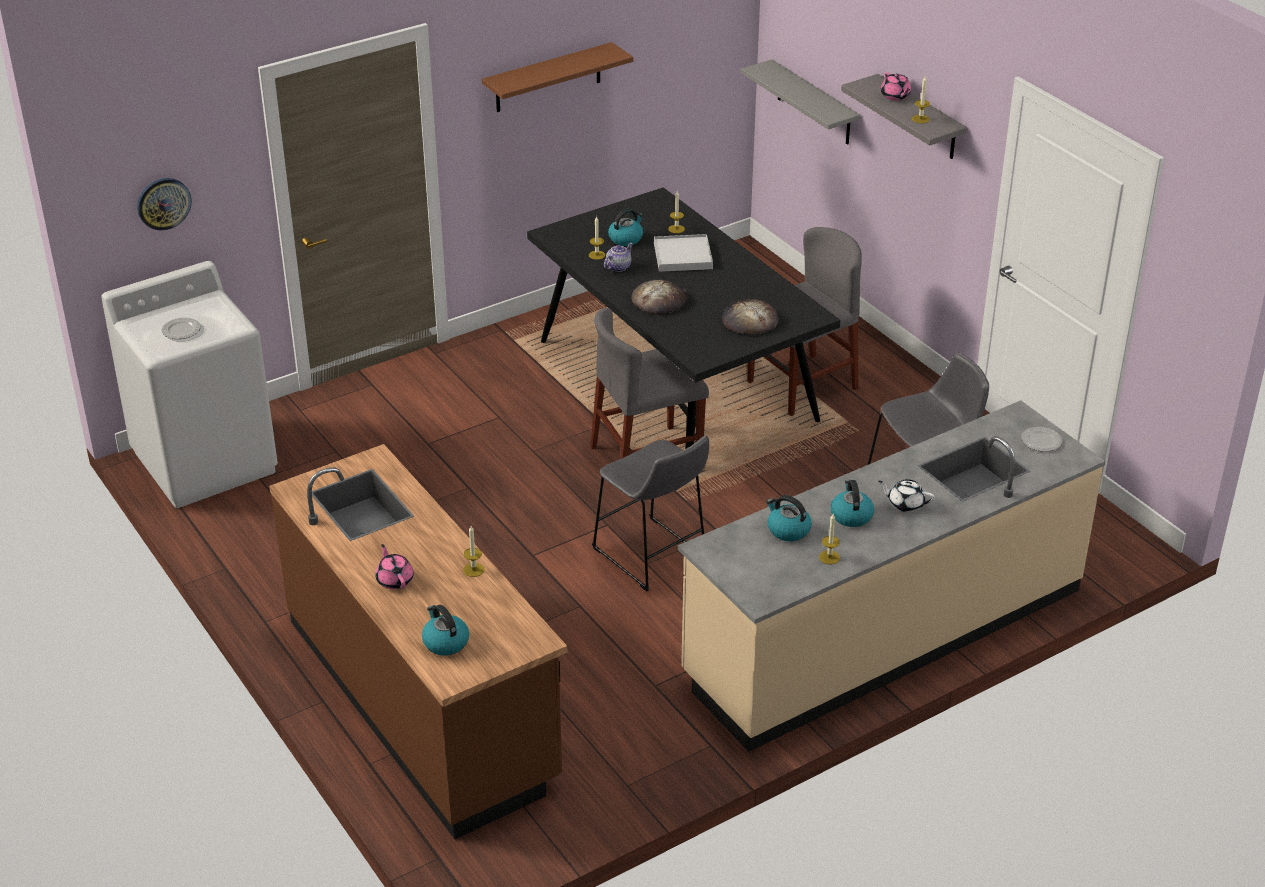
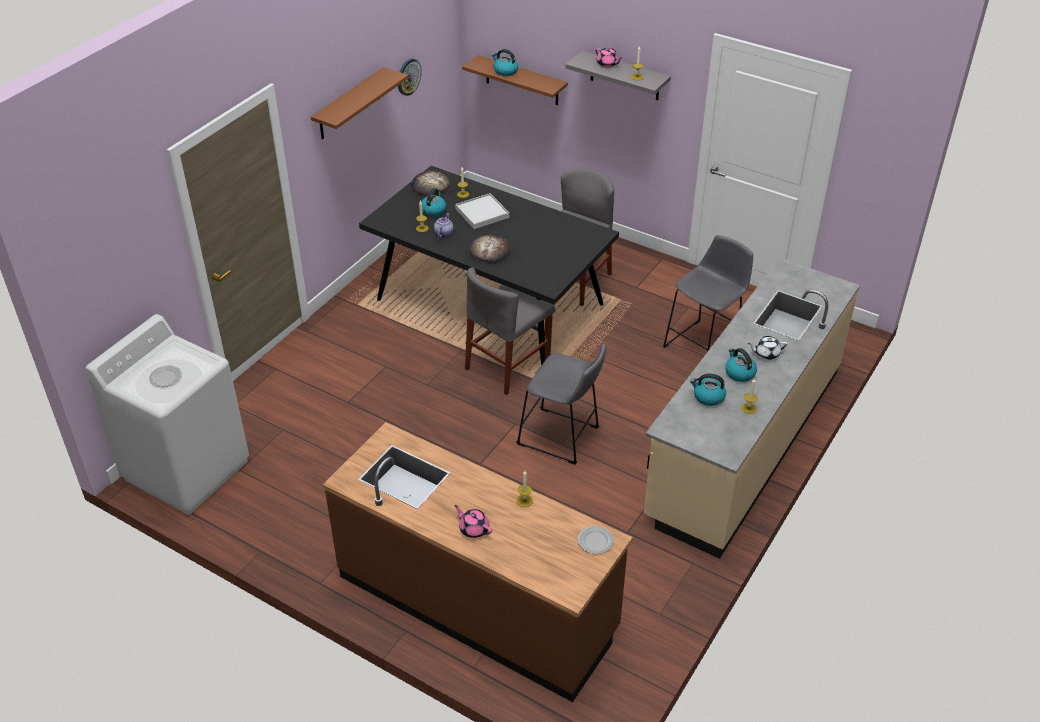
camera: 25 degrees left, 5 degrees up
(163, 203) = (116, 279): wall clock -> wall clock (408, 76)
(445, 642) = (546, 566): kettle -> kettle (505, 71)
(750, 320) = (561, 248): bread -> bread (430, 185)
(814, 103) = (522, 81): grey shelf -> brown shelf
(1041, 441) = (813, 282): plate -> plate (595, 541)

